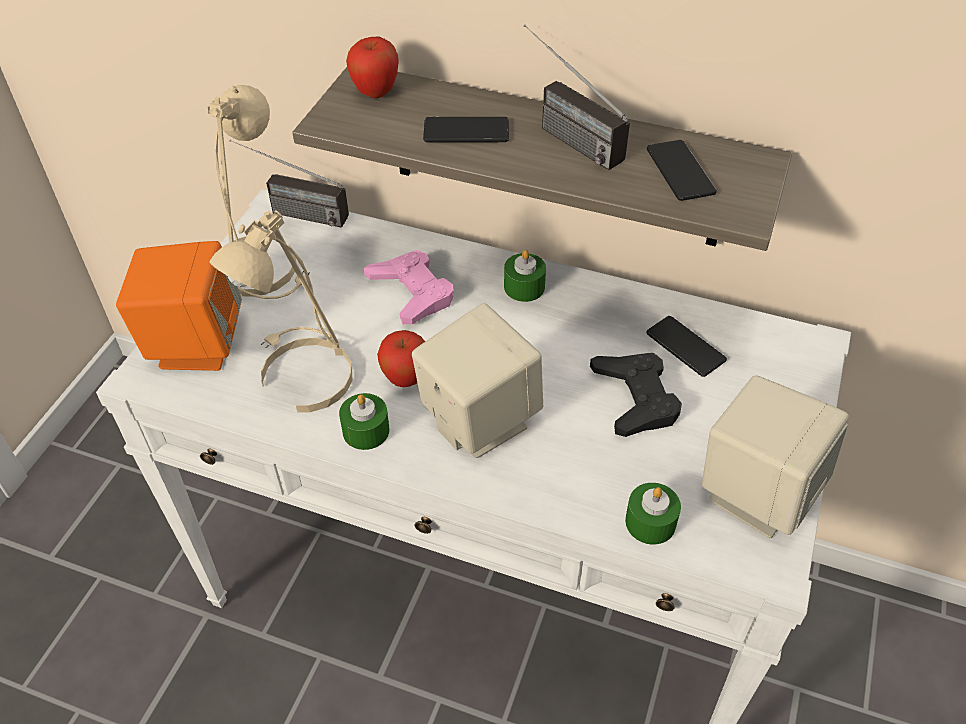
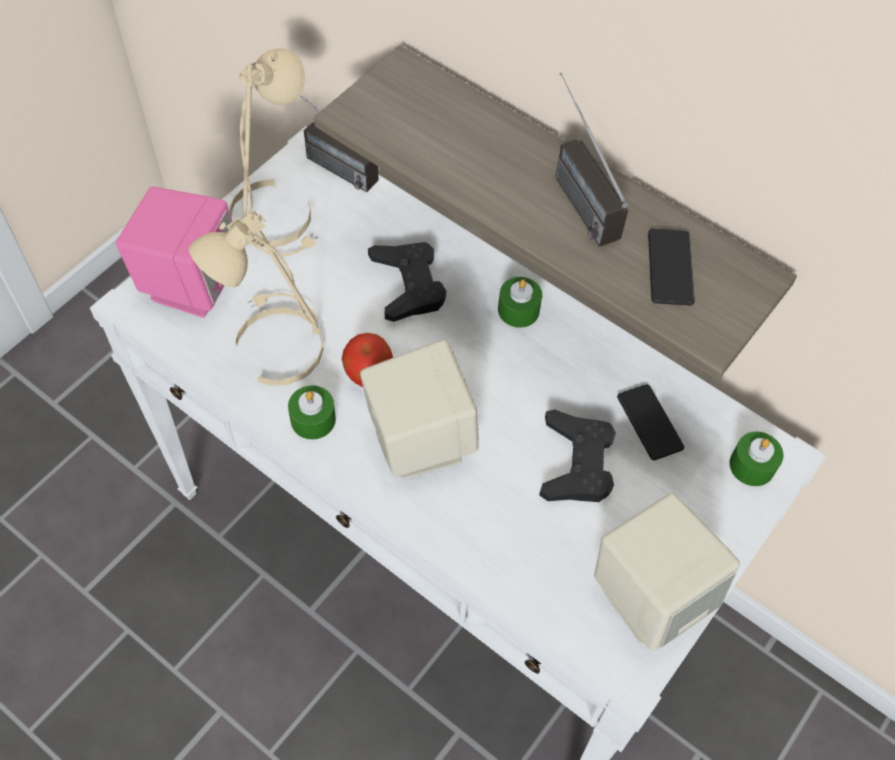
camera: 15 degrees right, 10 degrees up
(195, 344) = (190, 283): orange speaker -> pink speaker
(376, 93) = (410, 90): apple -> none
(412, 292) = (408, 285): pink game controller -> black game controller
(466, 131) = (479, 161): phone -> none
(650, 522) = (536, 592): green candle -> green candle (752, 465)

